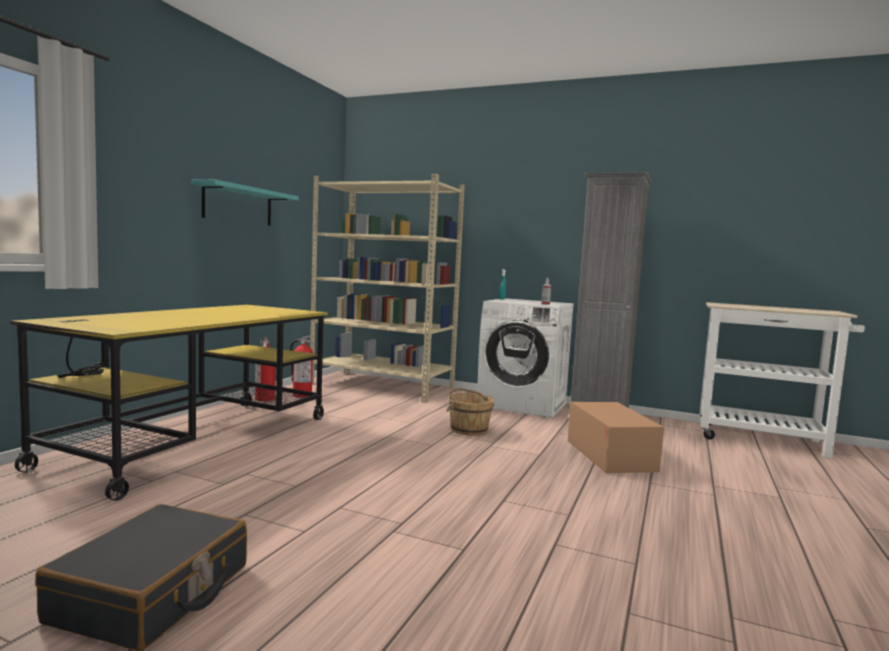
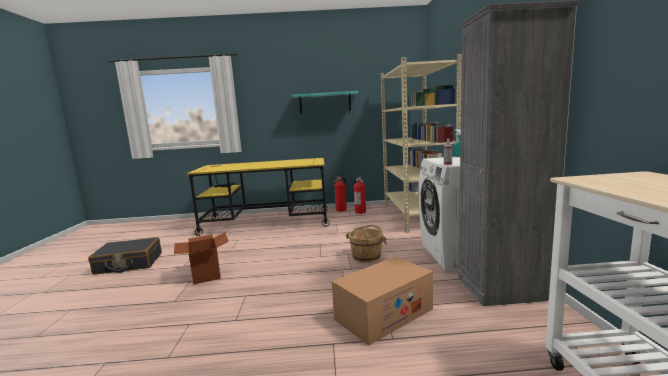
camera: 65 degrees right, 5 degrees up
(385, 516) = (206, 275): none -> cardboard box

